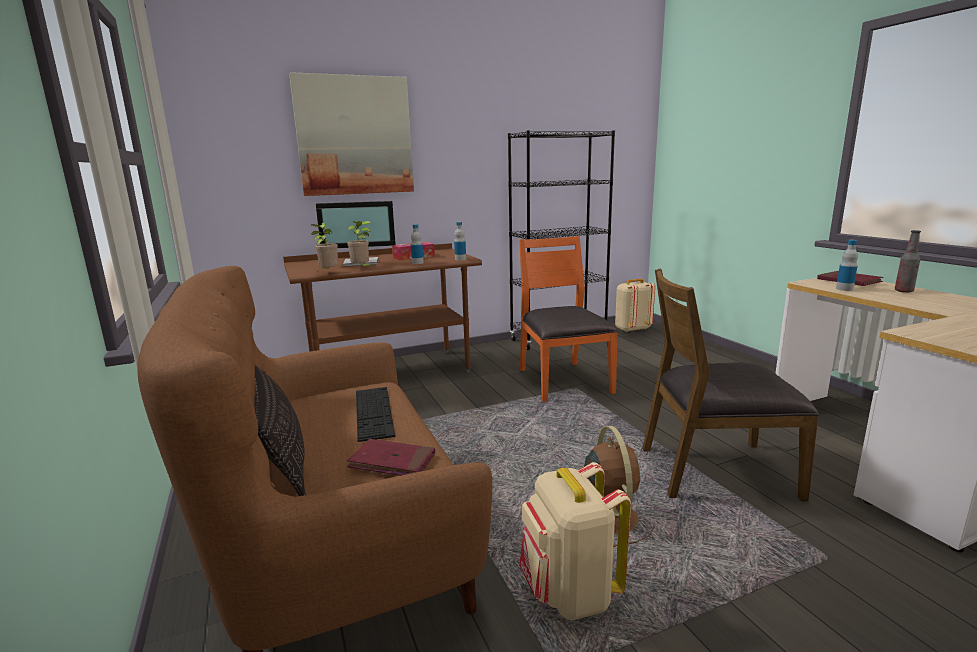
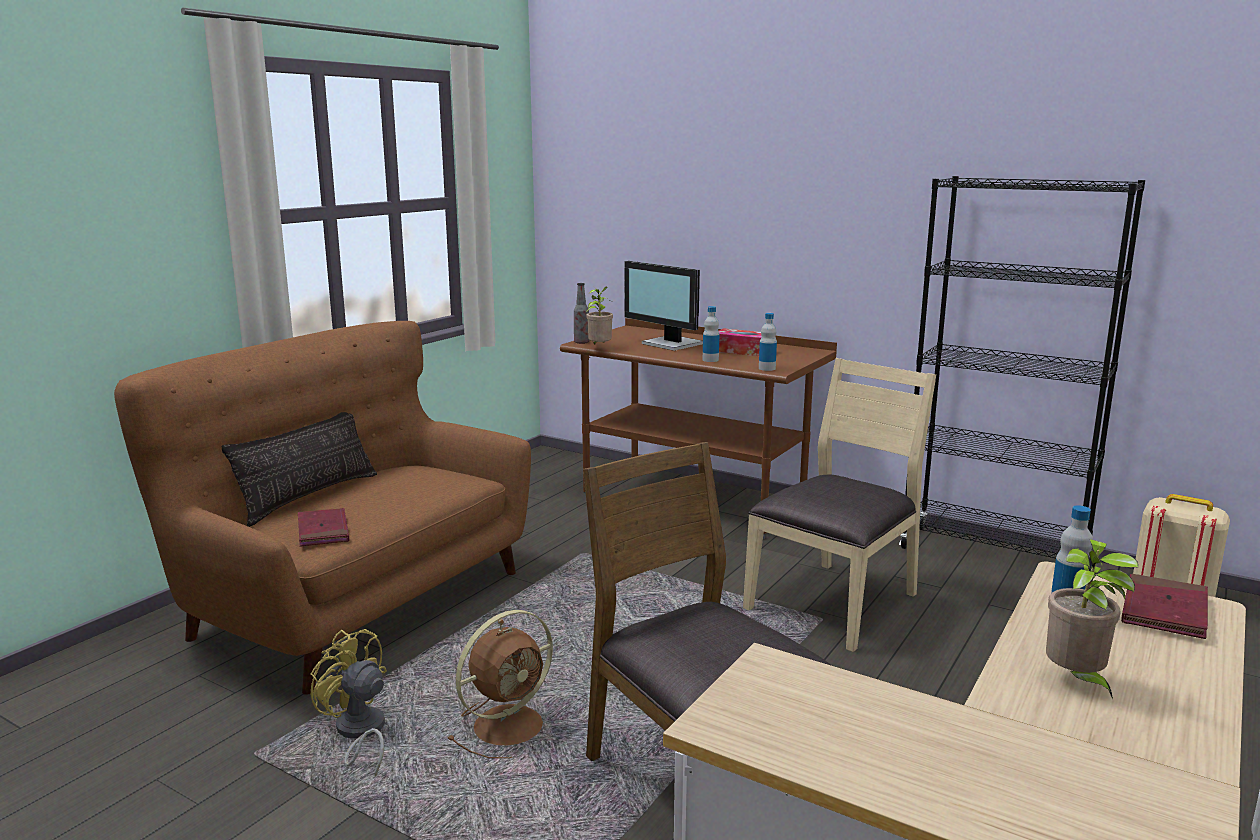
camera: 55 degrees right, 0 degrees up
(354, 136) = (721, 174): picture -> none
(362, 269) = (639, 352): potted plant -> potted plant (1076, 682)
(373, 412) = (409, 496): keyboard -> none
(562, 380) = (835, 602): orange chair -> beige chair
(569, 594) = (359, 734): beige backpack -> yellow fan
(903, 291) = (1156, 665): bottle -> bottle (581, 342)

